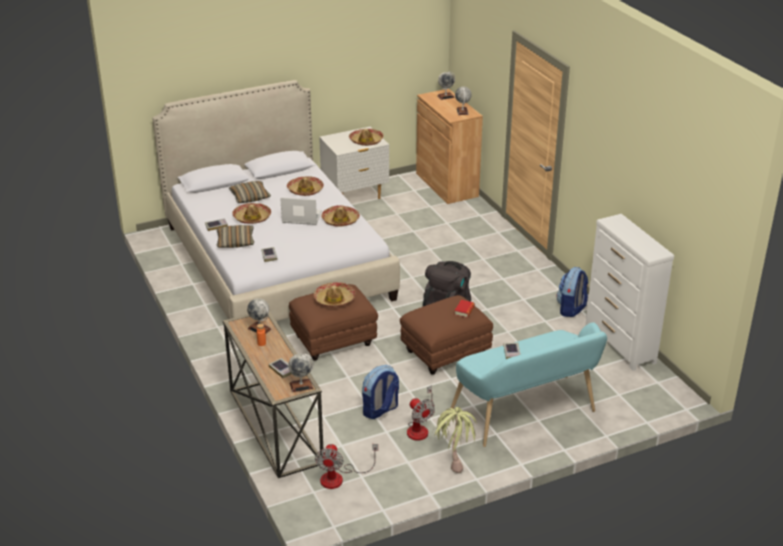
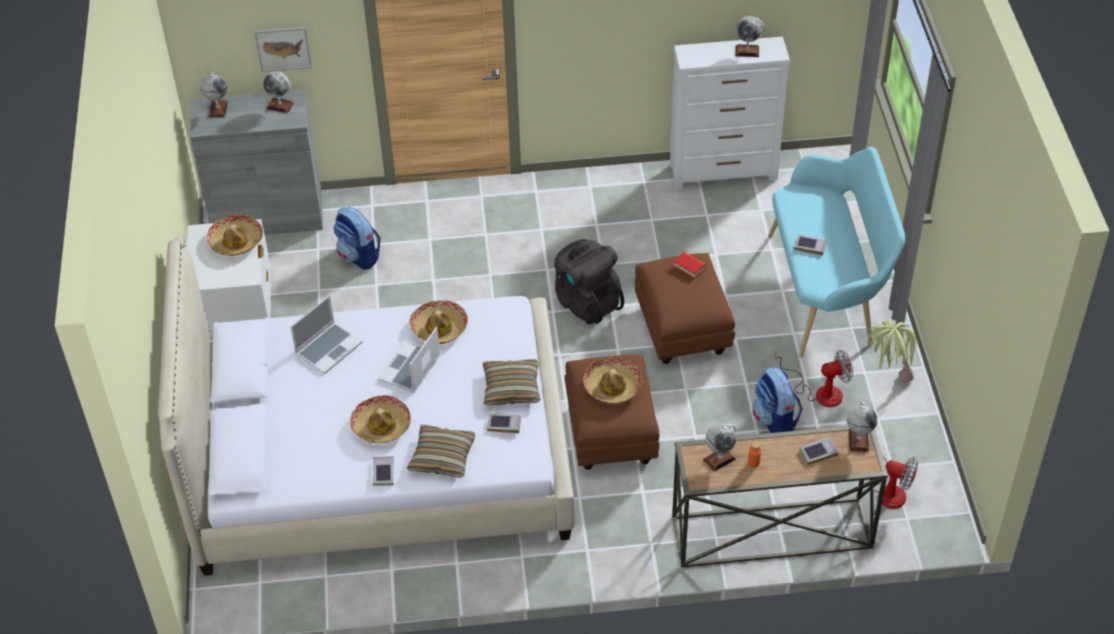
camera: 70 degrees left, 15 degrees up
(250, 197) = (313, 417): pillow -> pillow (511, 388)
(305, 190) = (328, 348): hat -> laptop
(447, 185) = (267, 215): brown cabinet -> grey cabinet
(481, 80) = (283, 48): none -> picture
(571, 309) = (637, 189): backpack -> backpack (359, 256)
(641, 242) = (747, 51): none -> globe

